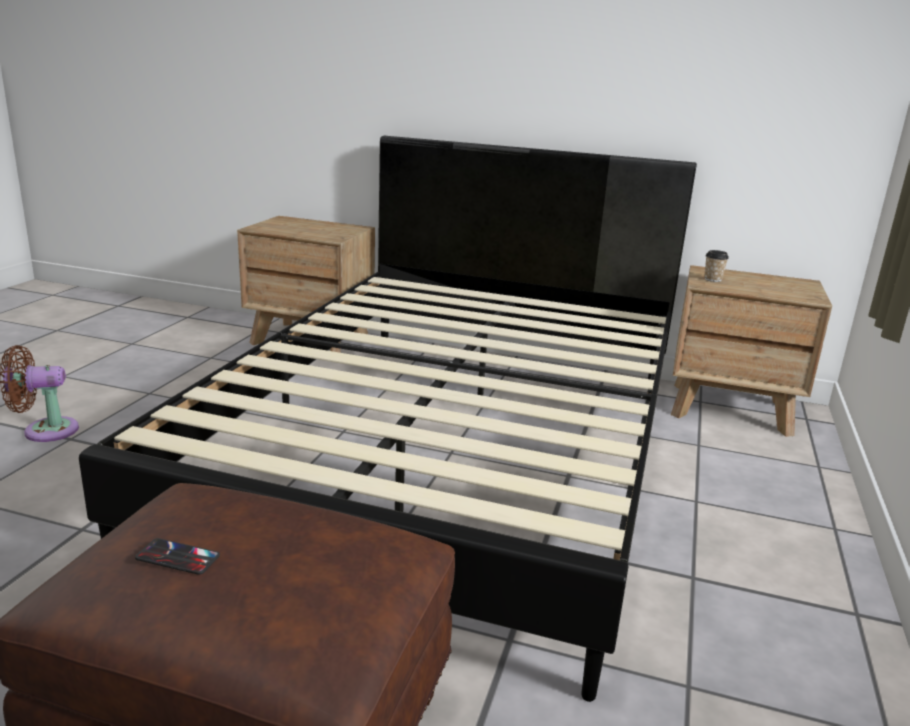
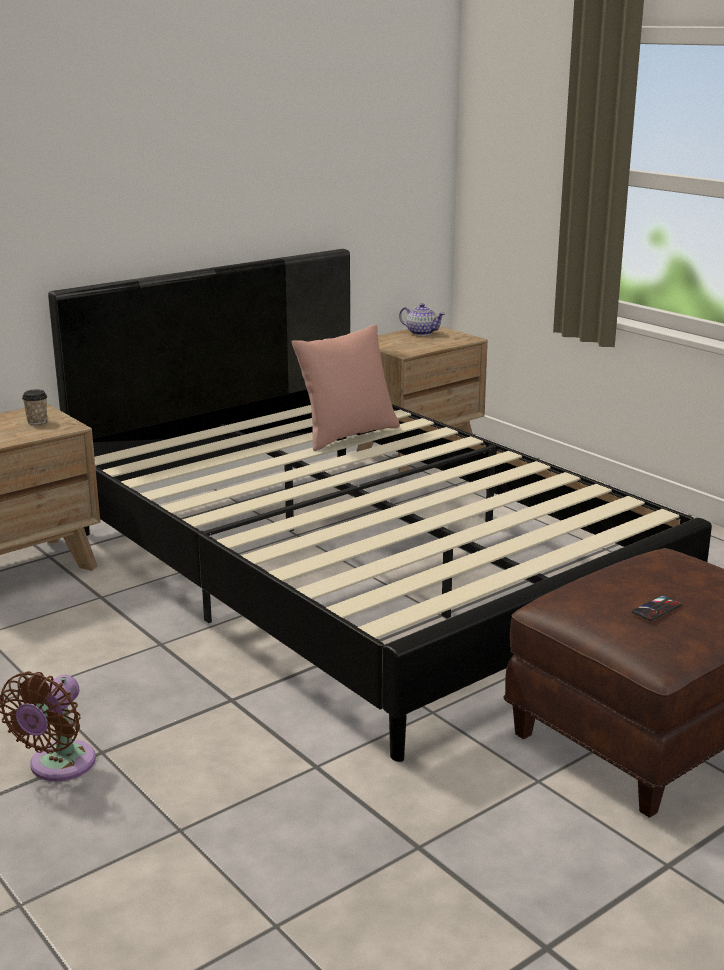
camera: 55 degrees left, 0 degrees up
(558, 334) = (347, 435): none -> pink pillow
(712, 279) = (394, 347): cup -> cup (37, 422)
(779, 281) = (421, 333): none -> teapot

